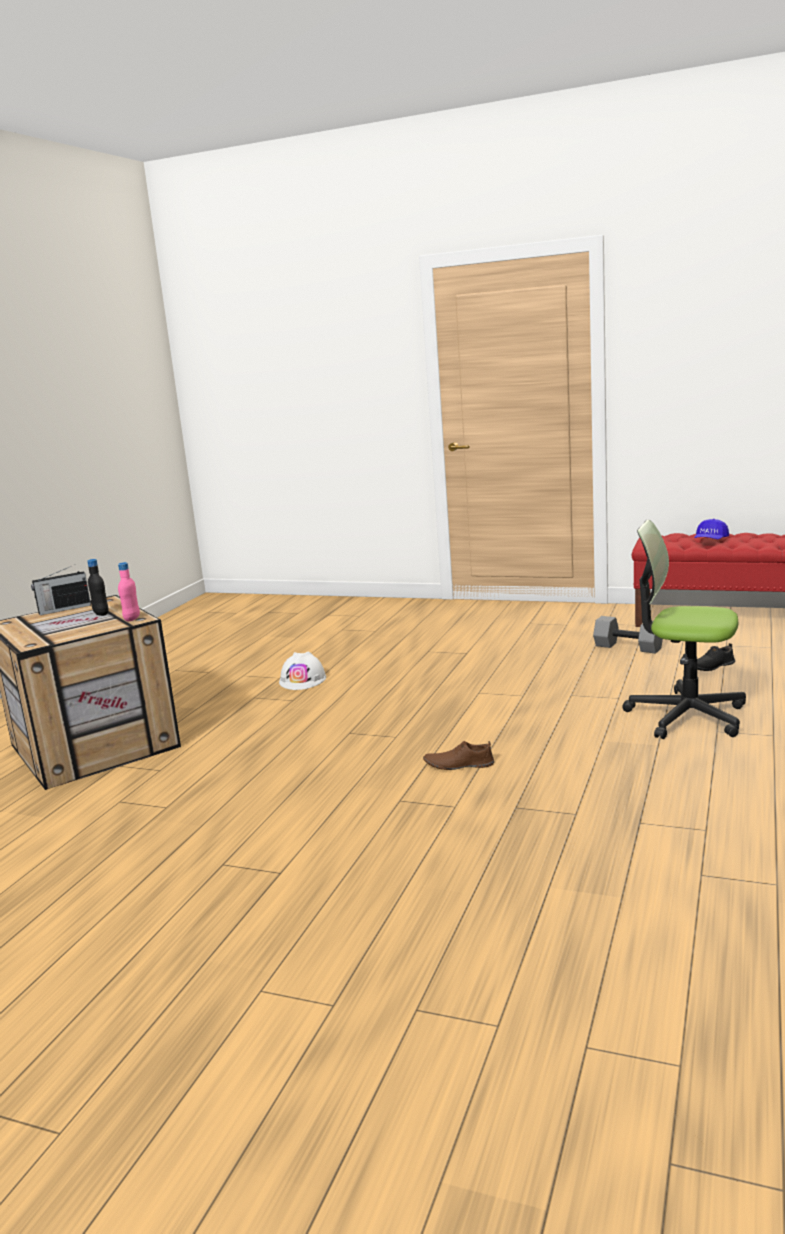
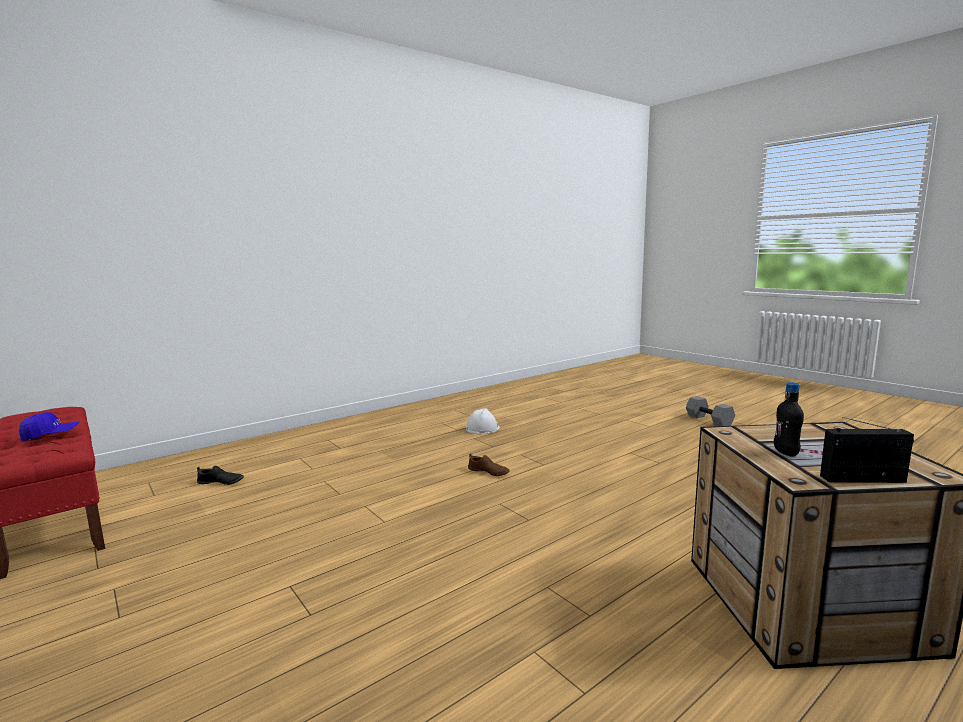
camera: 150 degrees left, 5 degrees down
(132, 619) = (736, 434): pink bottle -> none
(303, 680) = (508, 626): white hard hat -> white hard hat (482, 428)
(627, 647) = (192, 523): grey dumbbell -> grey dumbbell (710, 420)
(686, 716) = (329, 458): office chair -> none

